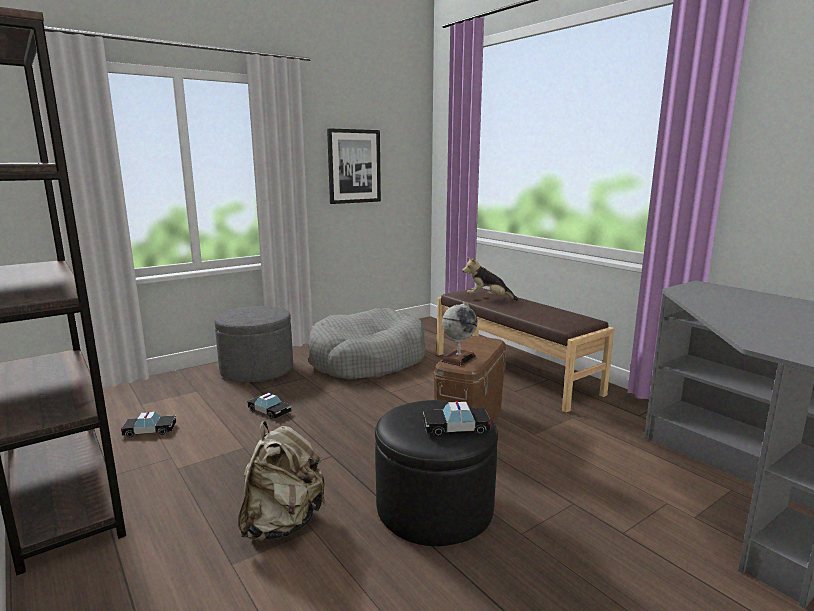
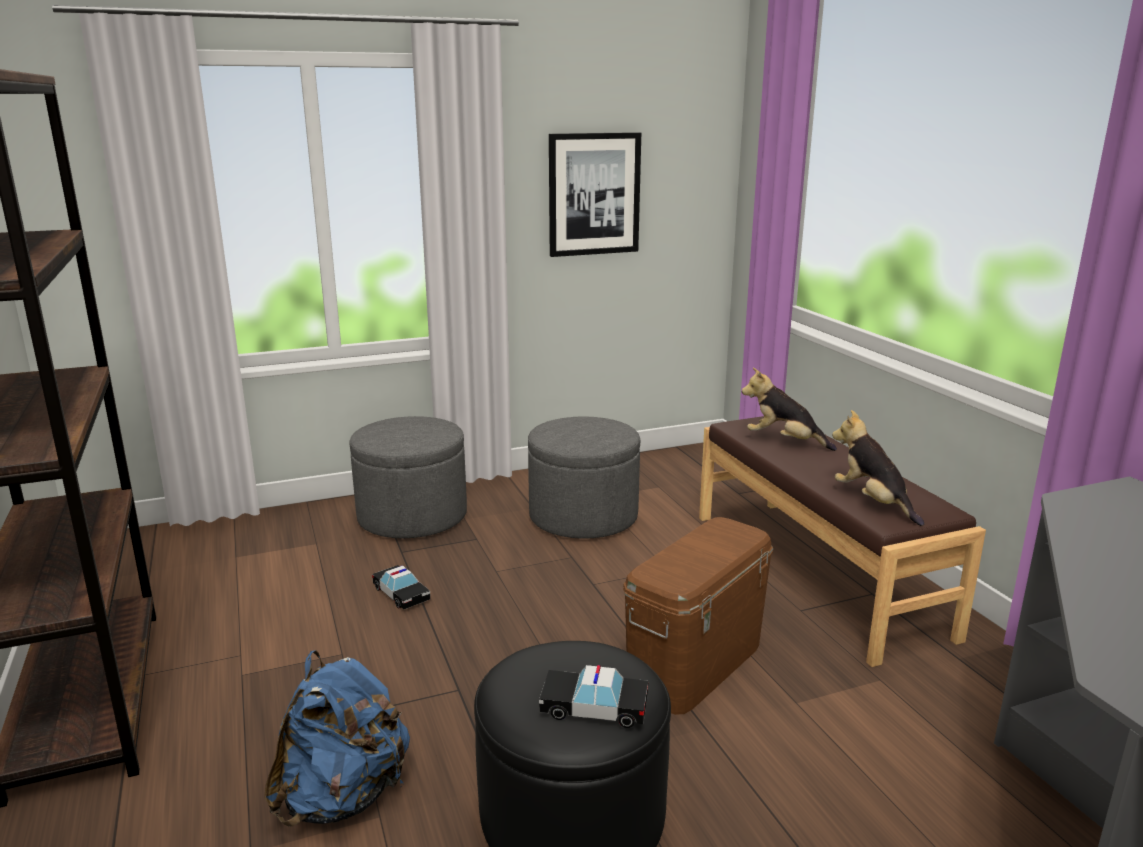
camera: 15 degrees right, 5 degrees up
(150, 430) = (230, 604): toy car -> none
(283, 523) = (343, 797): beige backpack -> blue backpack
(367, 360) = (583, 516): grey dog bed -> grey ottoman
(458, 358) = (671, 565): globe -> none
(553, 320) = (873, 502): none -> plush toy

